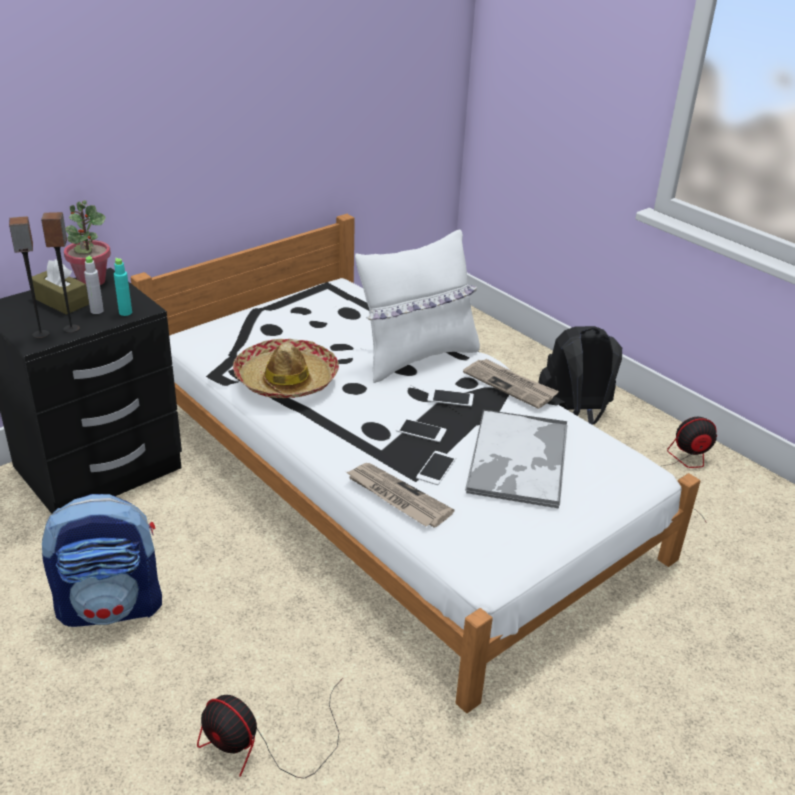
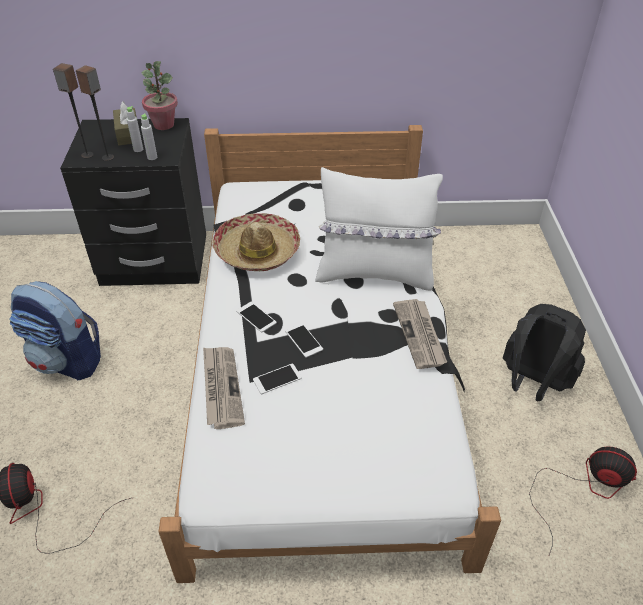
camera: 40 degrees right, 10 degrees up
(125, 312) = (152, 157): turquoise bottle -> grey bottle
(450, 398) = (357, 323): phone -> phone (256, 317)
(518, 459) = (346, 407): tray -> none

